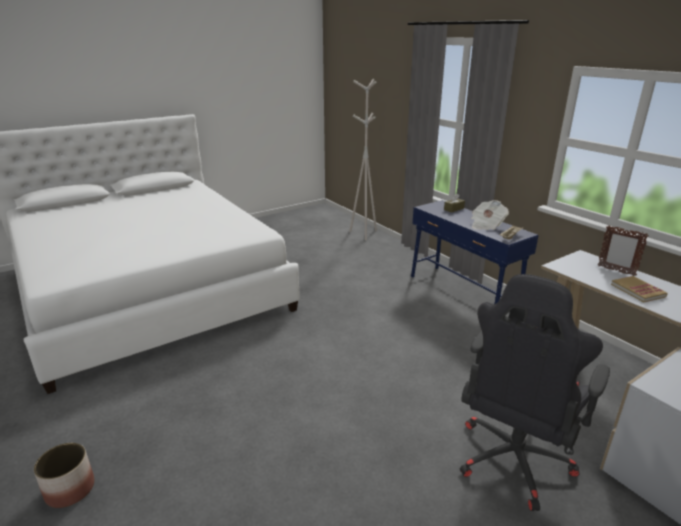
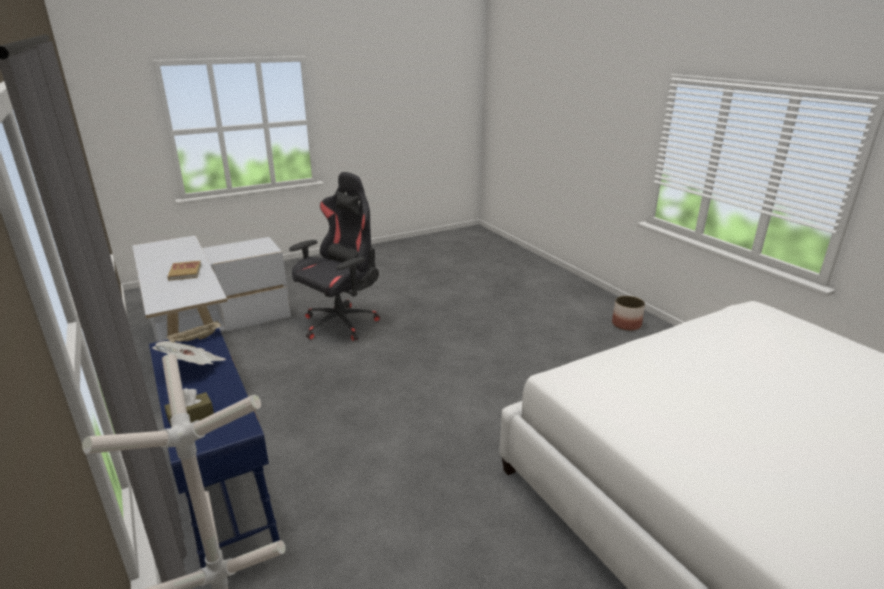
camera: 175 degrees left, 0 degrees up
(615, 271) = (163, 289): picture frame -> none

